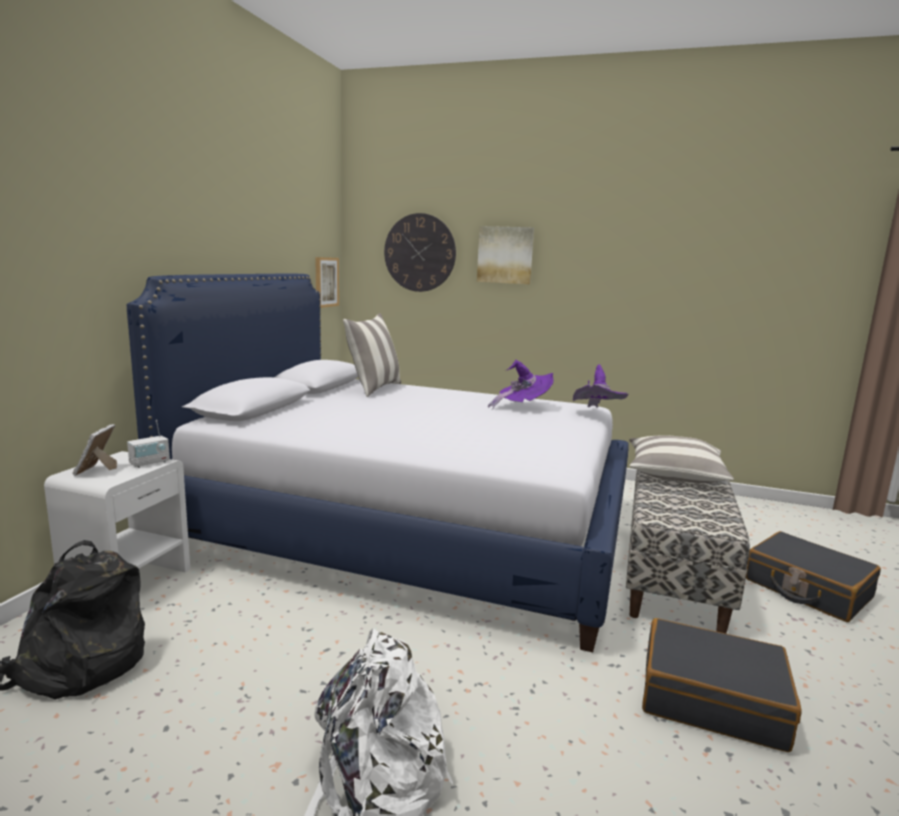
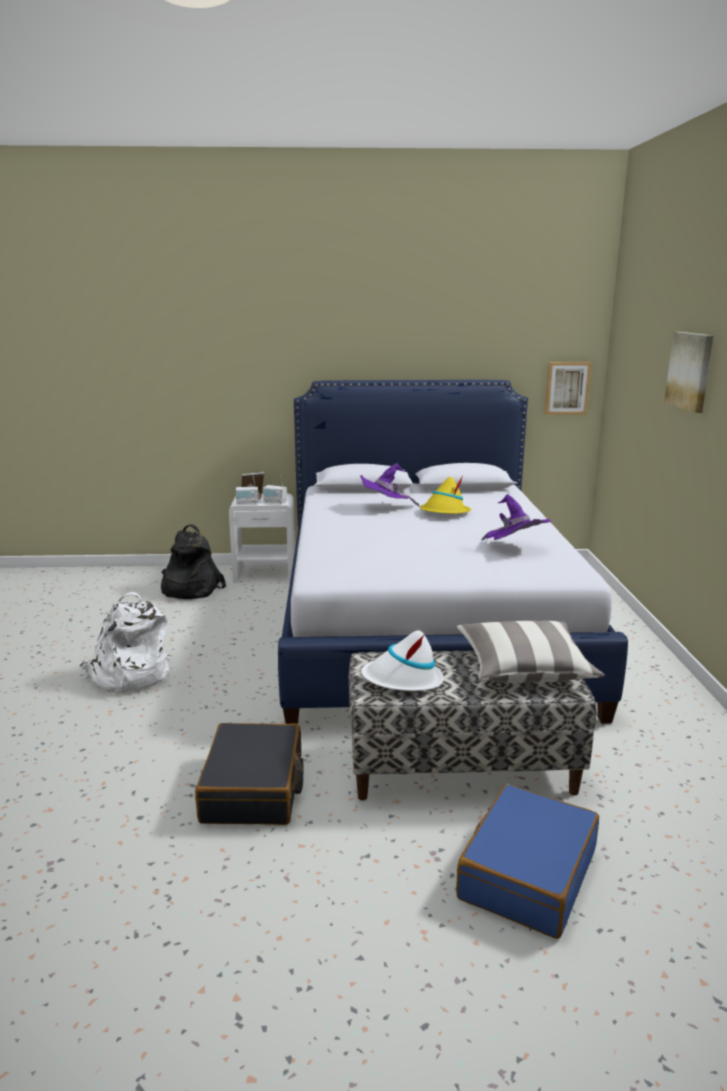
camera: 70 degrees right, 5 degrees up
(118, 477) = (247, 503): none -> radio
(373, 389) = (486, 499): pillow -> none
(398, 404) = (444, 513): none -> yellow hat
(419, 253) = (642, 361): wall clock -> none
(596, 415) = (535, 578): purple hat -> purple hat (386, 508)
(697, 514) = (402, 680): none -> white hat
(807, 589) = (527, 874): black suitcase -> blue suitcase

